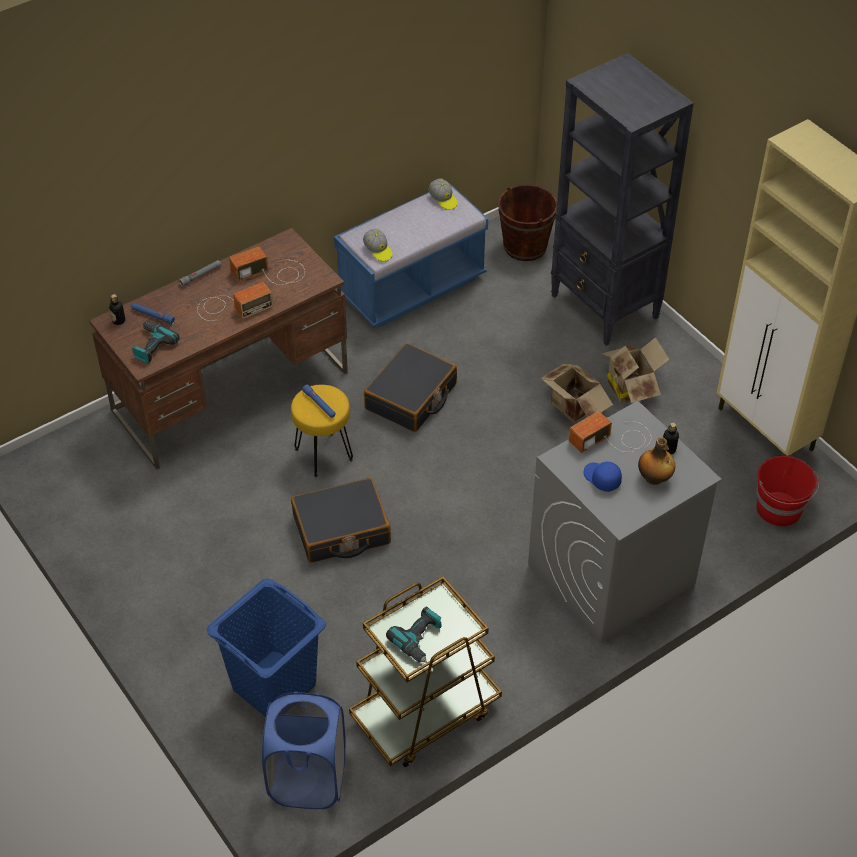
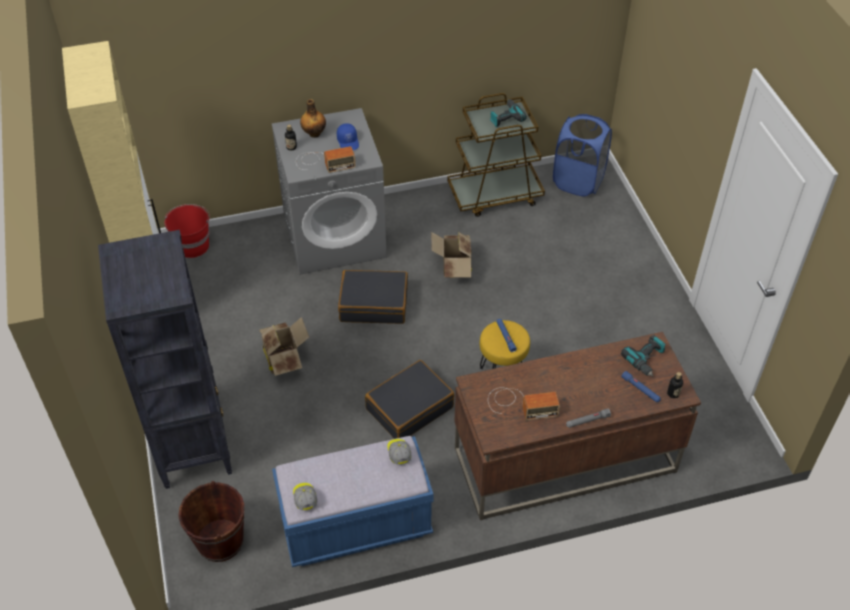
camera: 160 degrees left, 0 degrees up
(231, 307) = (566, 378): radio -> none
(273, 685) = (586, 233): blue laundry basket -> none
(341, 530) = (508, 316): black suitcase -> black suitcase (374, 304)
(631, 387) = (226, 363): cardboard box -> cardboard box (453, 268)

